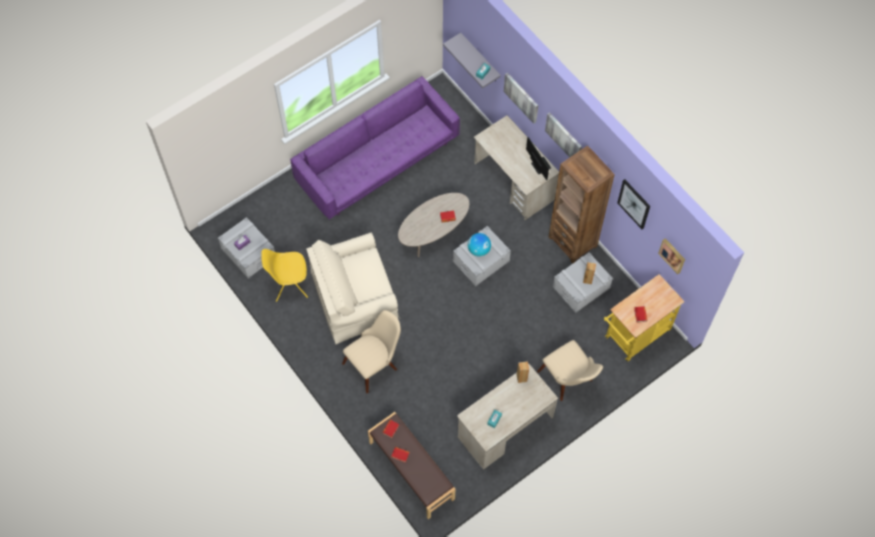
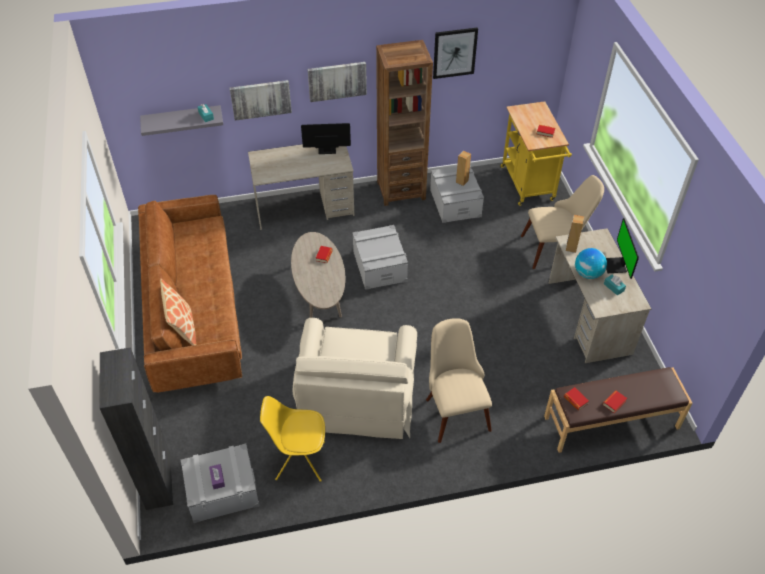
camera: 65 degrees left, 15 degrees down
(239, 214) = (158, 481): none -> black cabinet
(289, 285) = (299, 460): yellow chair -> yellow chair turned 75 degrees clockwise
(338, 164) = (182, 328): none -> pillow
(377, 161) = (194, 309): purple sofa -> brown sofa
(479, 250) = (377, 248): globe -> globe (588, 273)
(518, 415) = (616, 266): none -> monitor
(672, 255) = (518, 60): picture -> none

